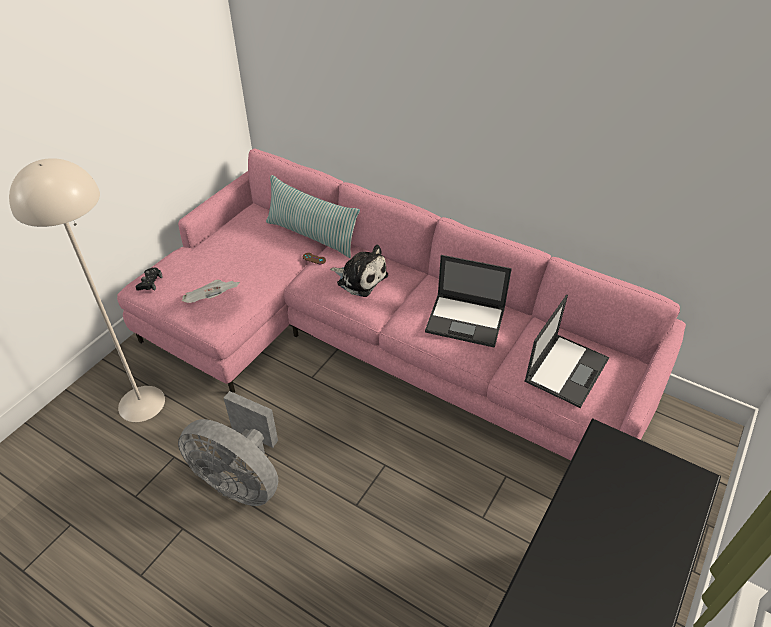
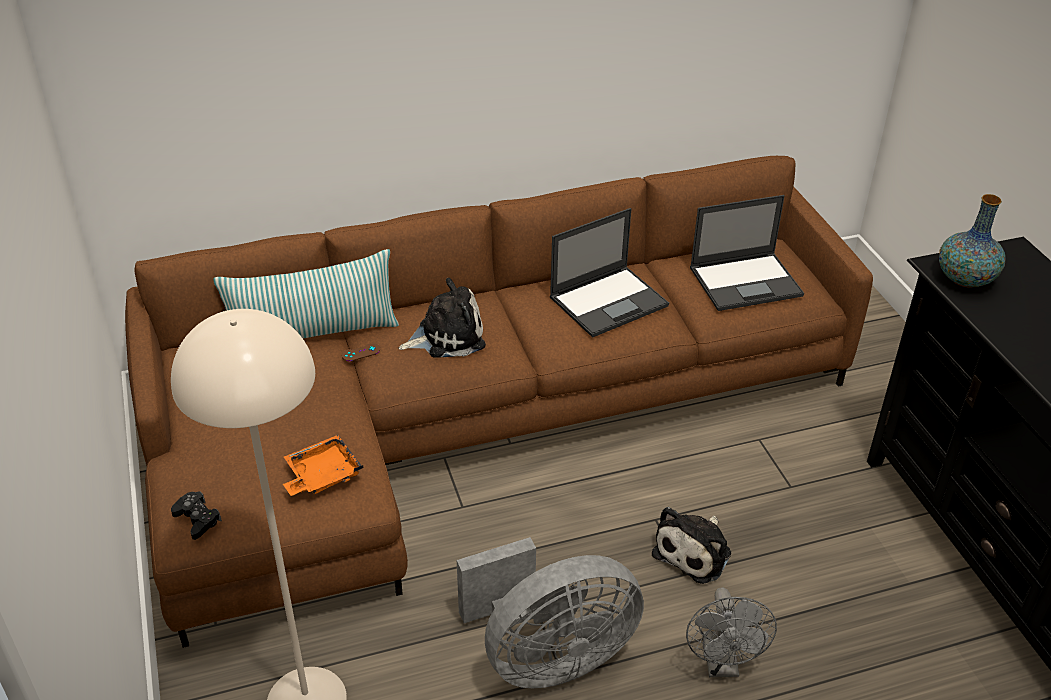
camera: 50 degrees left, 5 degrees down
(213, 301) = (321, 475): newspaper -> orange tray
(303, 566) = (722, 664): none -> grey fan
(376, 342) = (475, 422): pink sofa -> brown sofa
(378, 499) = (695, 551): none -> plush toy
(566, 369) = (746, 281): laptop -> laptop turned 90 degrees clockwise
(607, 464) = (965, 279): none -> vase

